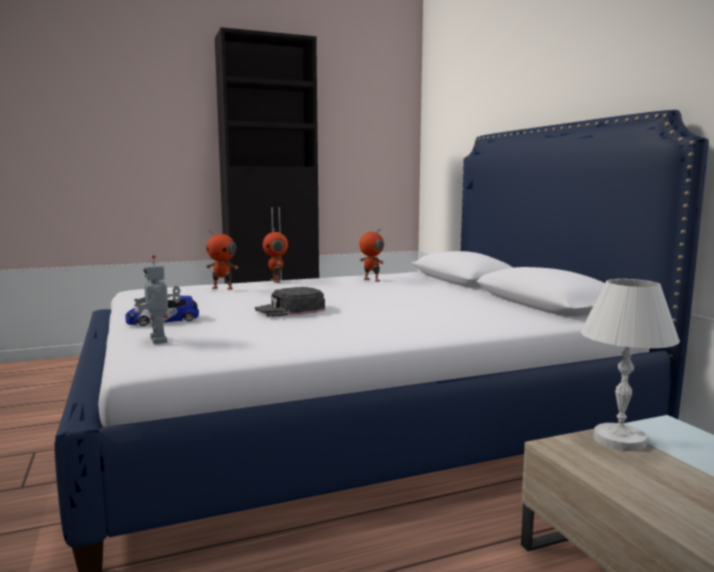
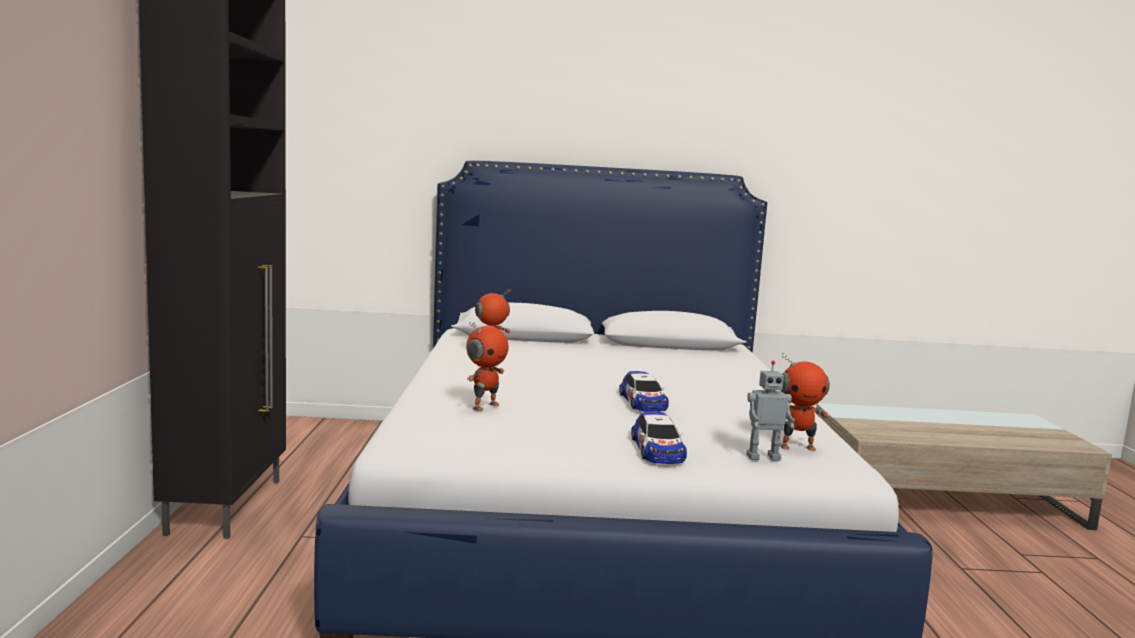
camera: 70 degrees left, 0 degrees up
(276, 281) = (436, 383): toy robot -> toy robot (797, 447)
(290, 310) = (643, 402): black cap -> toy car
(619, 440) = (859, 422): white table lamp -> none

